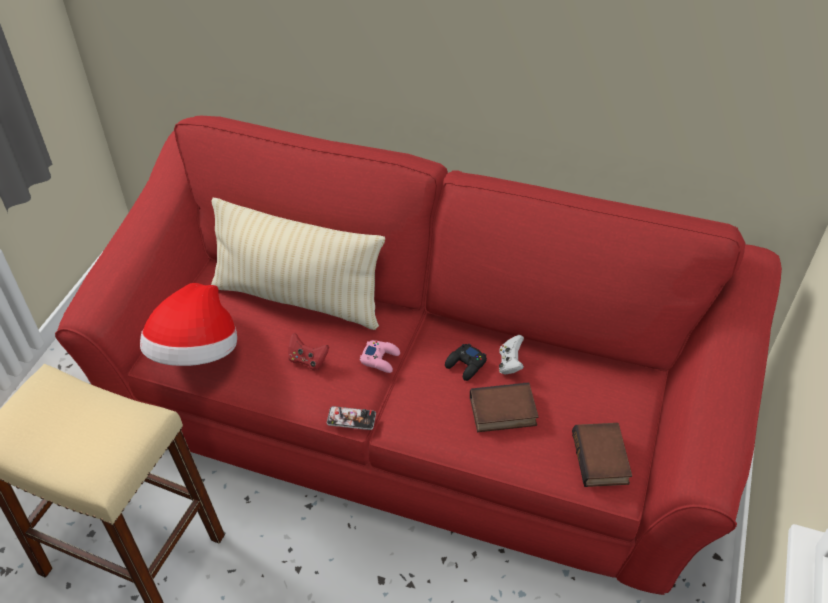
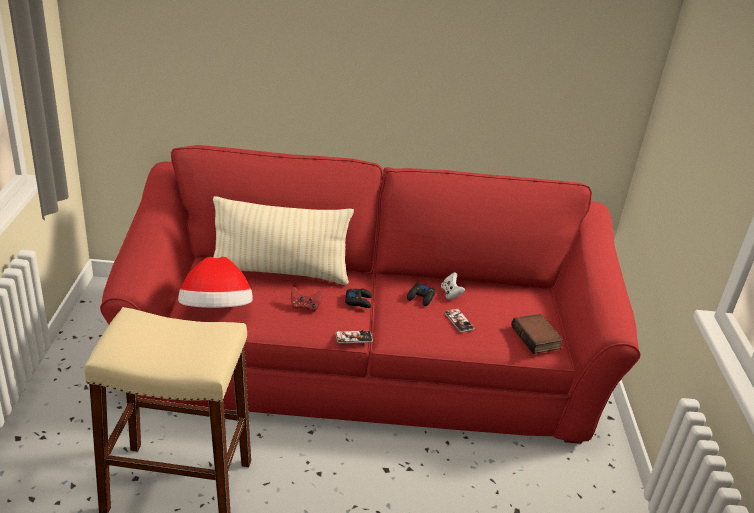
camera: 20 degrees left, 15 degrees down
(380, 359) = (358, 301): pink game controller -> black game controller
(502, 413) = (459, 321): book -> phone

